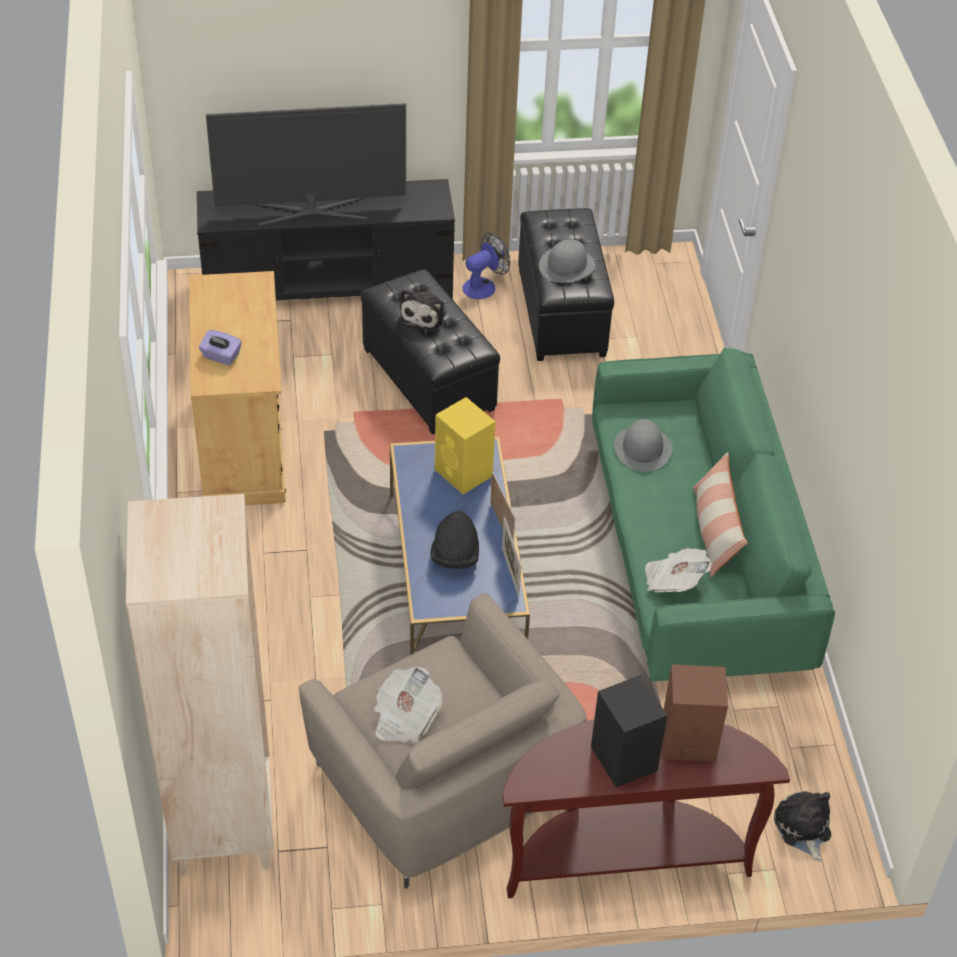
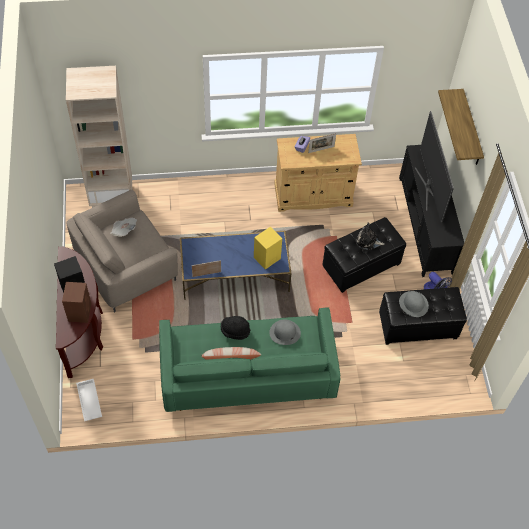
camera: 90 degrees right, 10 degrees up
(300, 38) = (471, 129): none -> shelf
(455, 556) = (216, 254): black hat -> black hat (235, 331)
(501, 525) = (234, 272): picture frame -> picture frame (321, 149)
(673, 581) = (199, 338): newspaper -> none
(803, 829) = (89, 401): plush toy -> white tray

